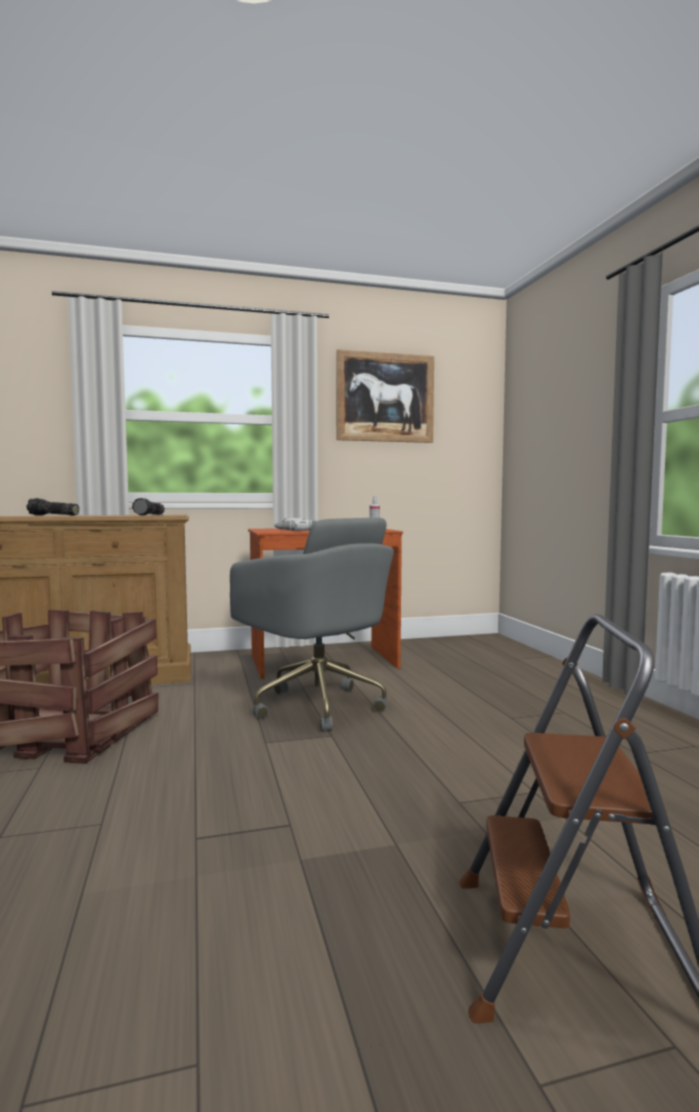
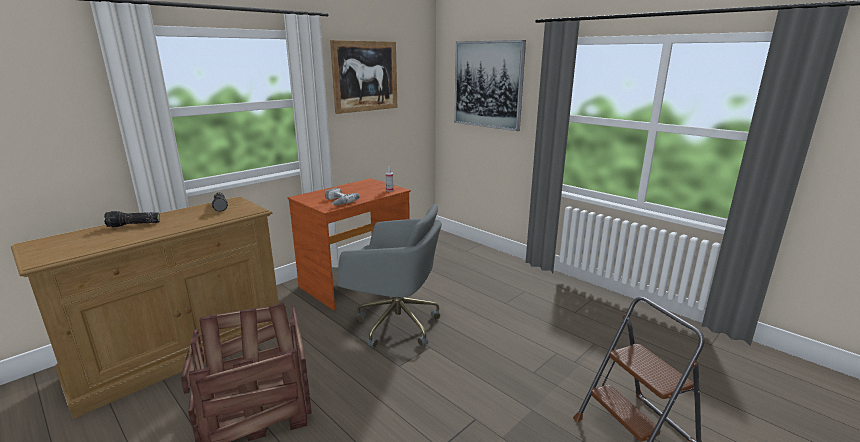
camera: 30 degrees left, 15 degrees up
(559, 398) = (488, 85): none -> picture

